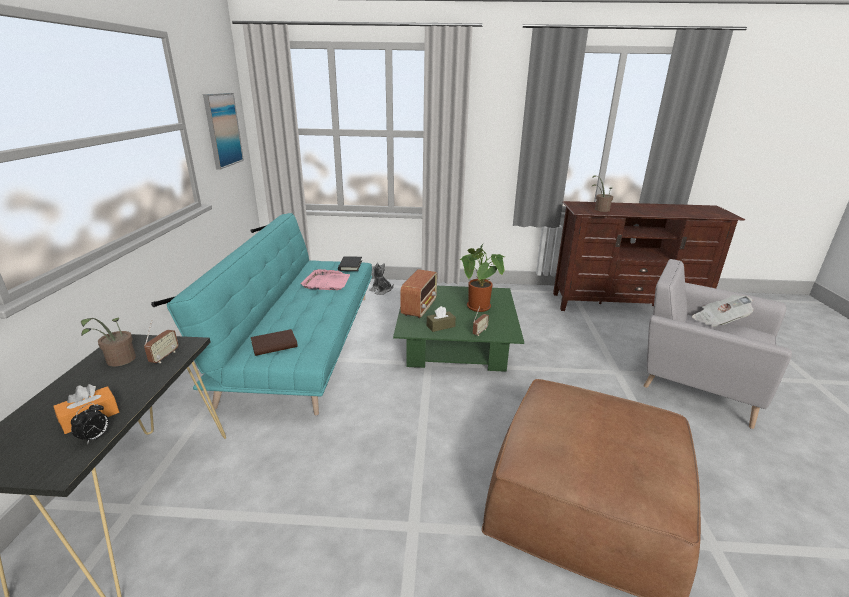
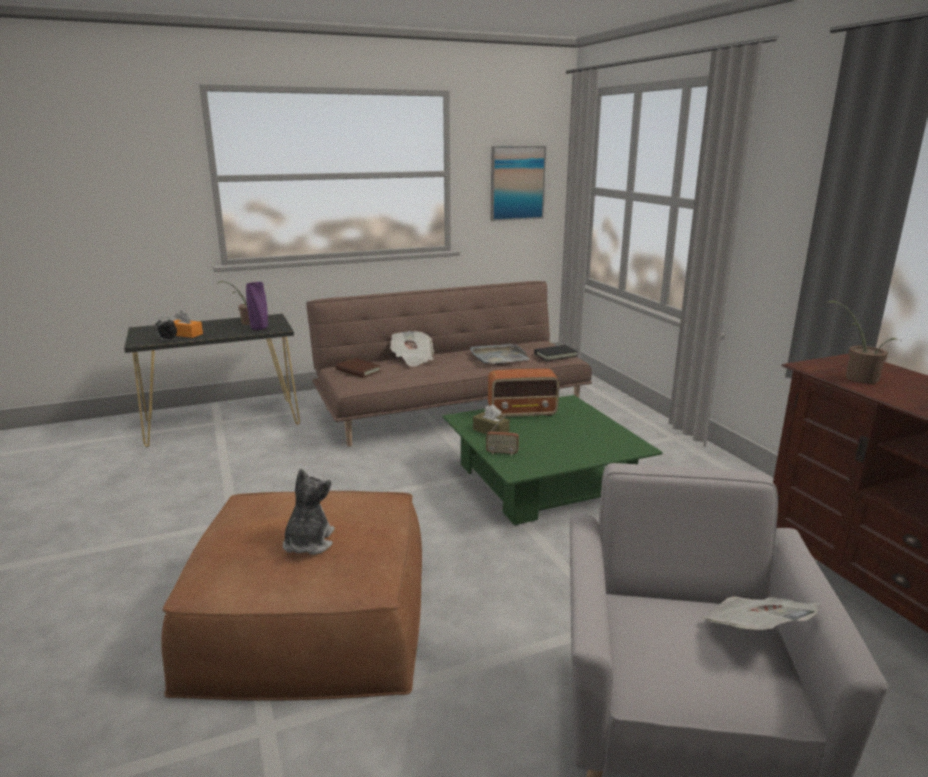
camera: 65 degrees right, 5 degrees down
(164, 357) = (259, 329): radio -> purple vase
(281, 314) = (412, 359): none -> newspaper
(302, 344) = (450, 409): turquoise sofa -> brown sofa
(327, 282) = (498, 357): pink tray -> grey tray
(381, 291) = (611, 411): plush toy -> plush toy (308, 543)
(480, 308) = (566, 443): potted plant -> none

